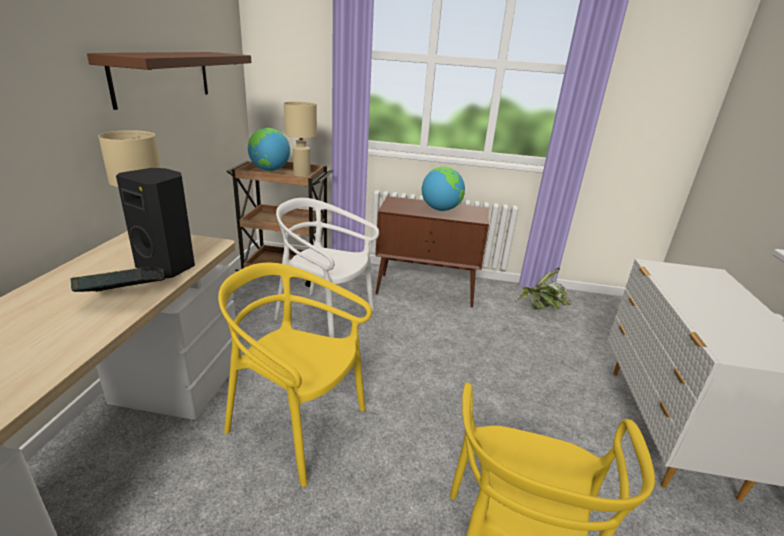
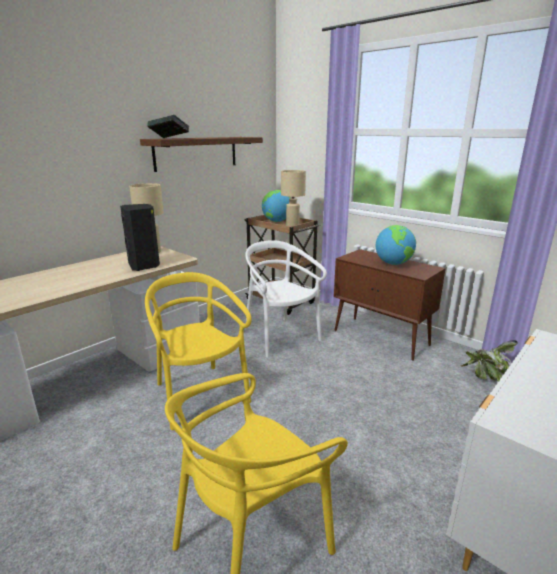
camera: 35 degrees right, 5 degrees down
(124, 298) = (105, 276): book -> book (169, 138)

